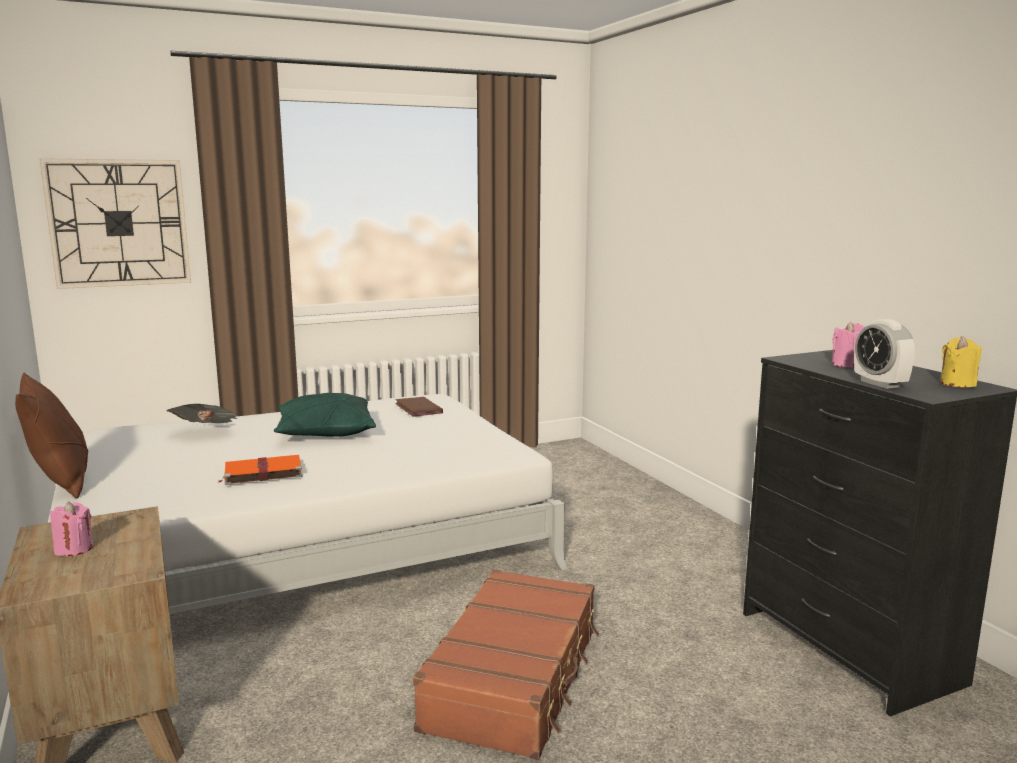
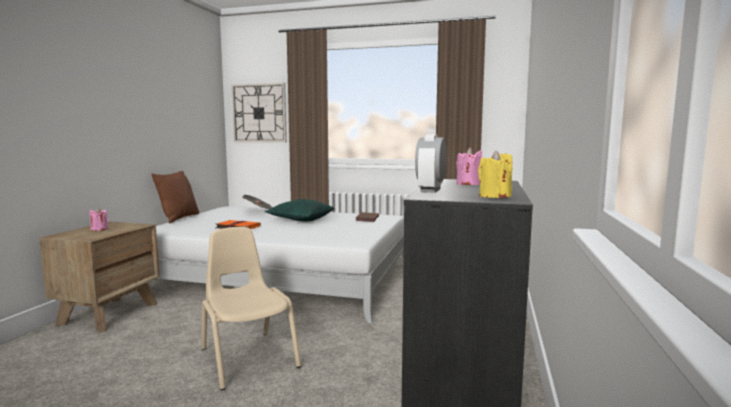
camera: 40 degrees right, 5 degrees down
(515, 678) = (248, 358): brown suitcase -> beige chair

